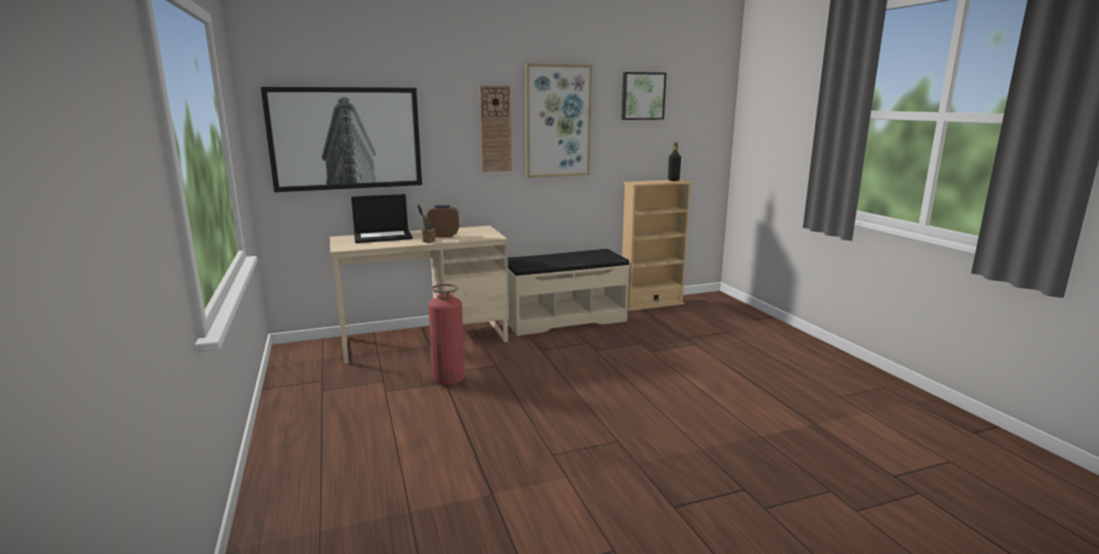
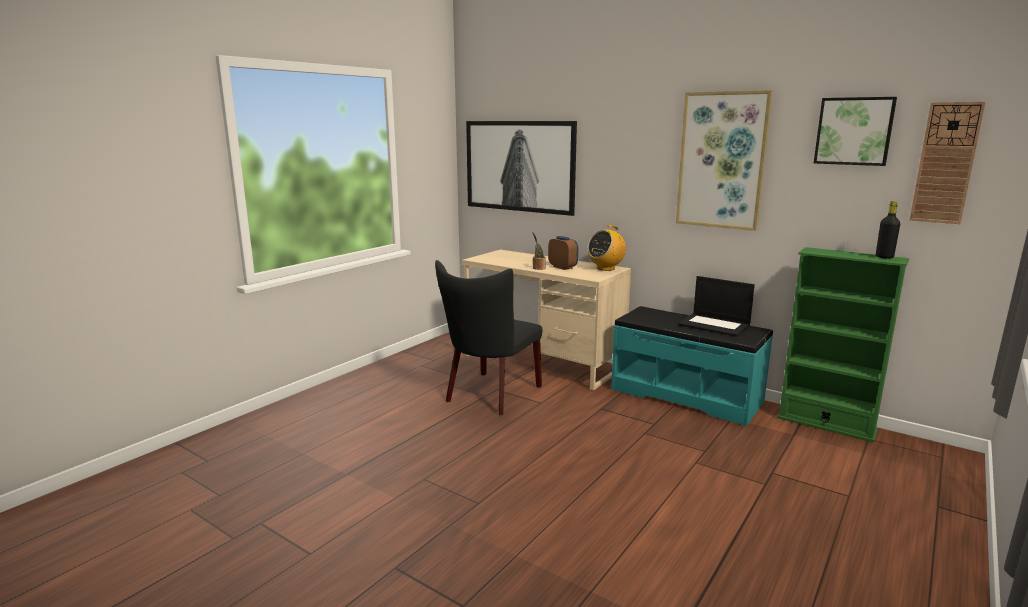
camera: 55 degrees right, 0 degrees up
(383, 236) = (526, 257): laptop -> laptop (715, 325)
(448, 380) = (490, 395): fire extinguisher -> black chair
(476, 229) = (606, 268): none -> radio
(495, 129) = (648, 165): wall clock -> wall clock (945, 163)
(564, 319) = (686, 395): beige bench -> turquoise bench
(651, 304) = (826, 424): beige bookcase -> green bookcase

